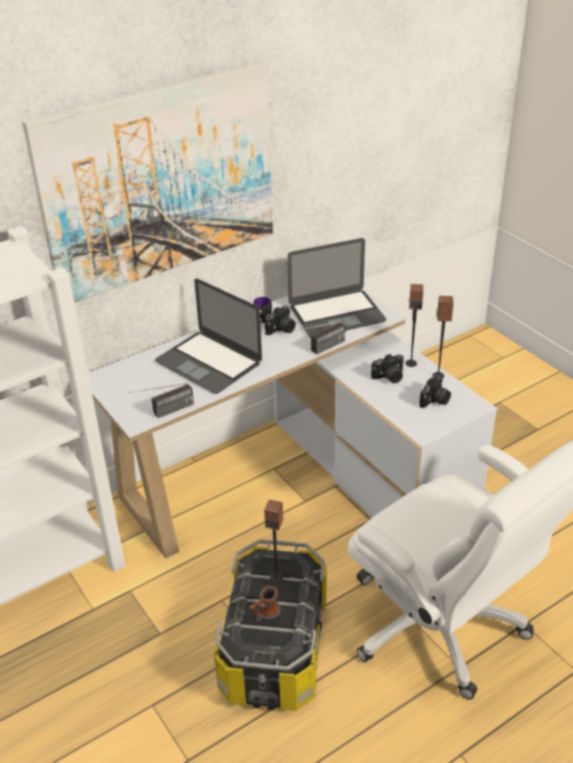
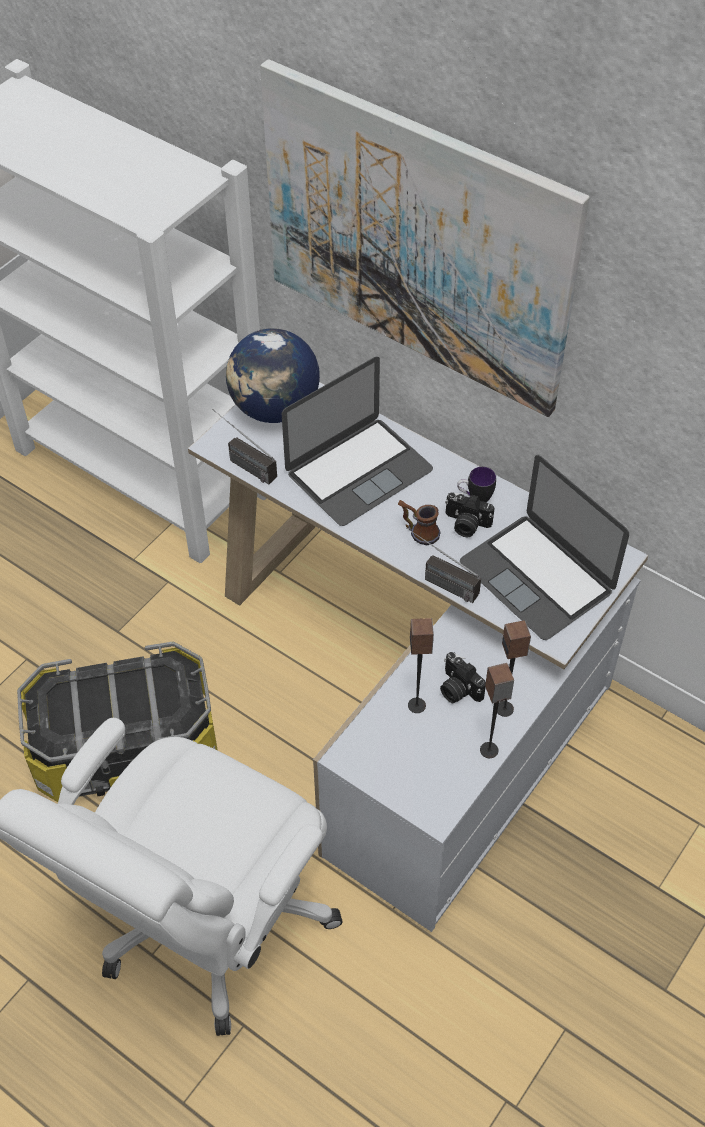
camera: 70 degrees right, 15 degrees up
(123, 387) = (275, 409): none -> globe
(208, 362) = (359, 471): laptop -> laptop turned 150 degrees counterclockwise
(264, 615) = (91, 699): mug -> mug (418, 531)
(276, 578) = (149, 694): speaker -> speaker (417, 705)
(435, 401) = (425, 758): camera -> none

